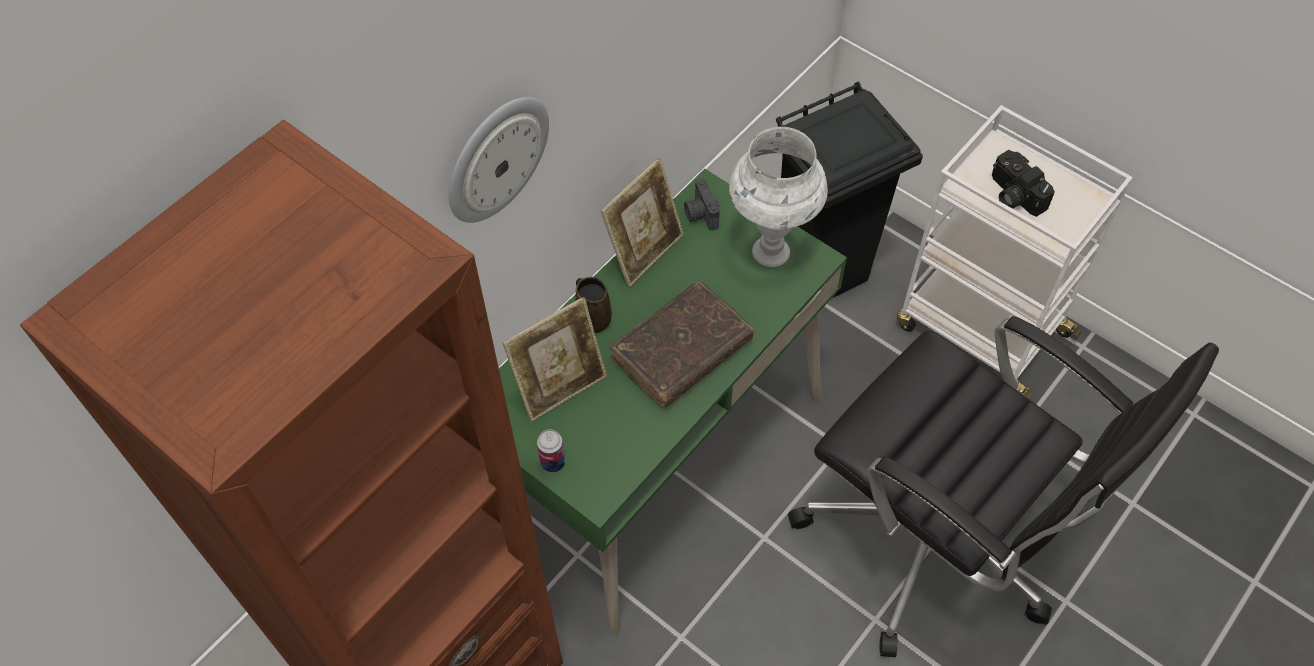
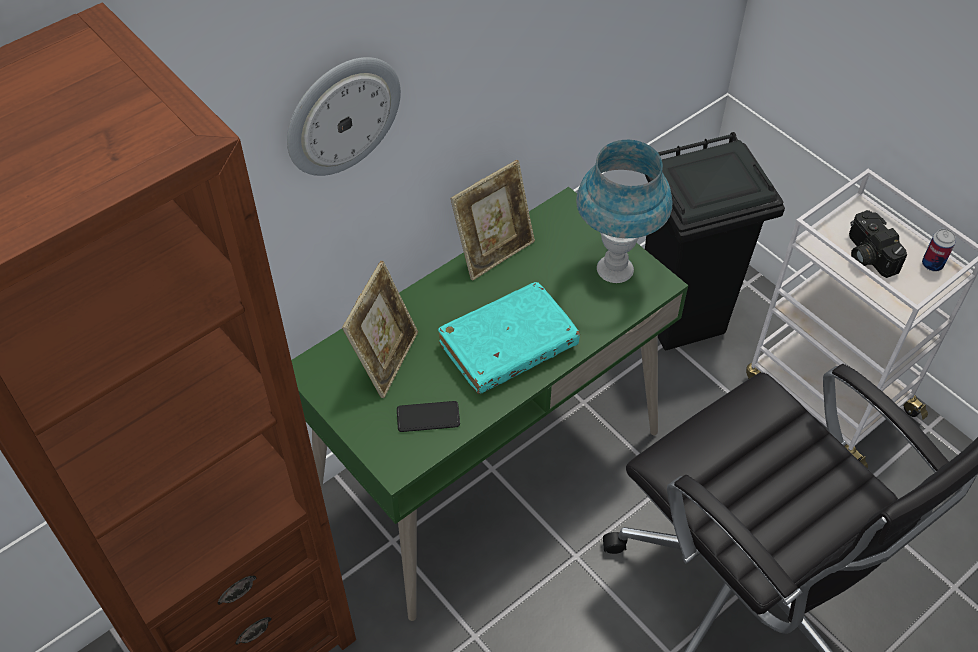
camera: 10 degrees right, 5 degrees down
(553, 462) = (361, 427): can -> can (932, 264)
(560, 386) = (385, 359): picture frame -> picture frame turned 45 degrees counterclockwise
(592, 318) = (431, 303): brown mug -> none
(618, 440) = (428, 417): none -> phone
(681, 351) = (508, 346): brown book -> turquoise book
(700, 214) = (554, 226): camera -> none
(771, 252) = (615, 270): white table lamp -> blue table lamp

